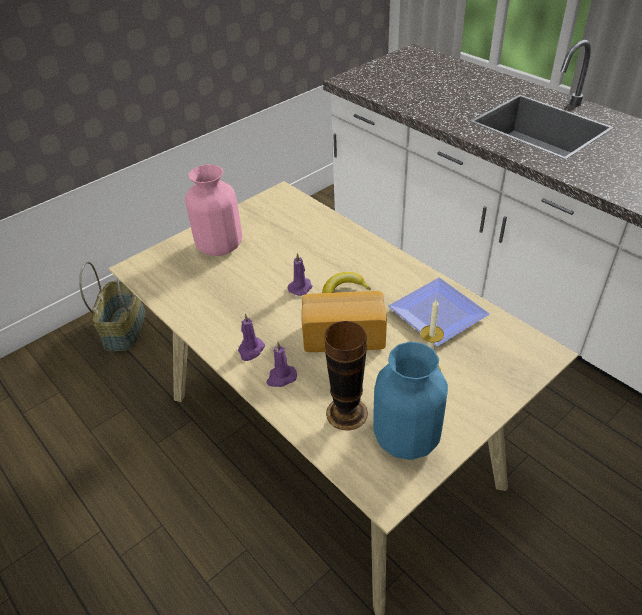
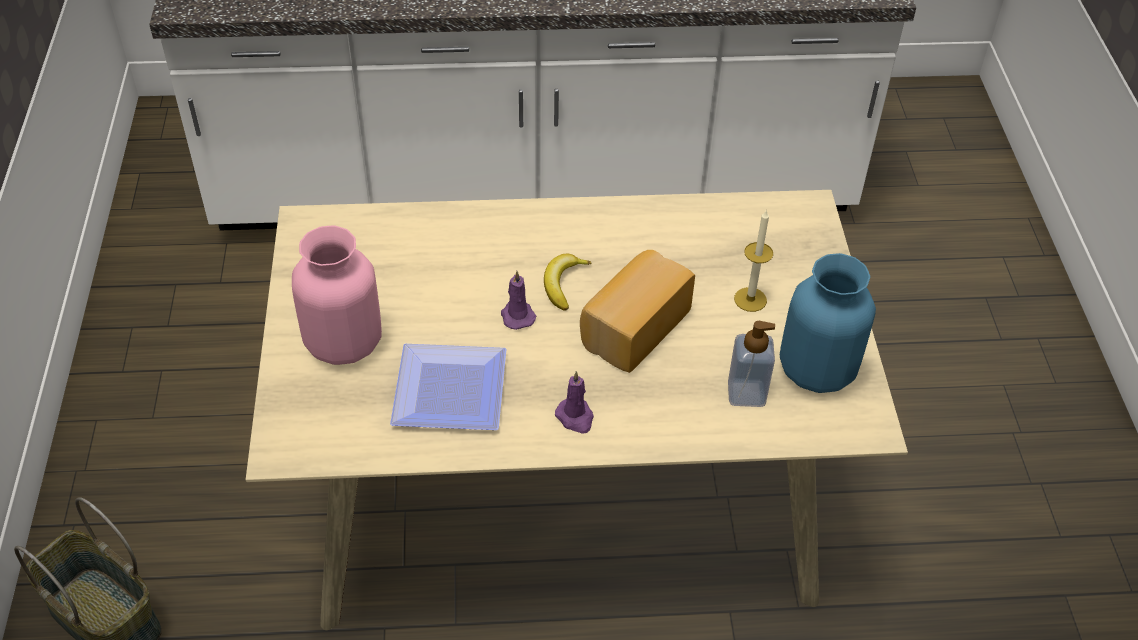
camera: 55 degrees left, 5 degrees up
(281, 377) = (645, 416): purple candle -> none
(347, 413) = (746, 393): vase -> soap dispenser
(437, 311) = (678, 237): plate -> plate (446, 387)

